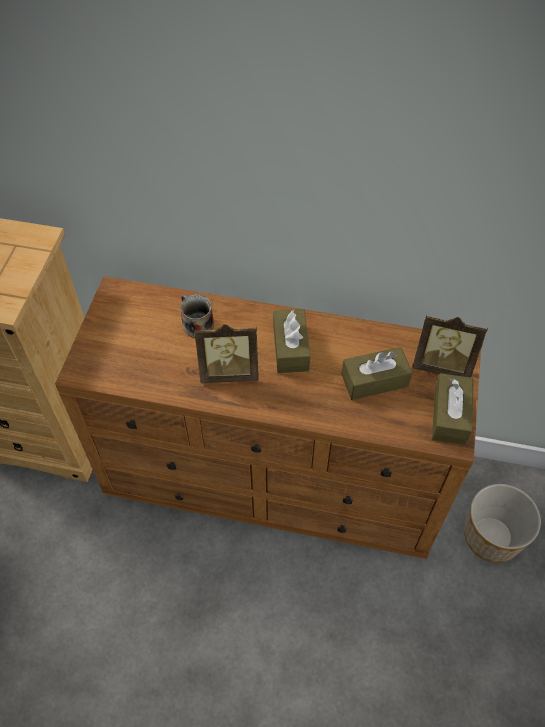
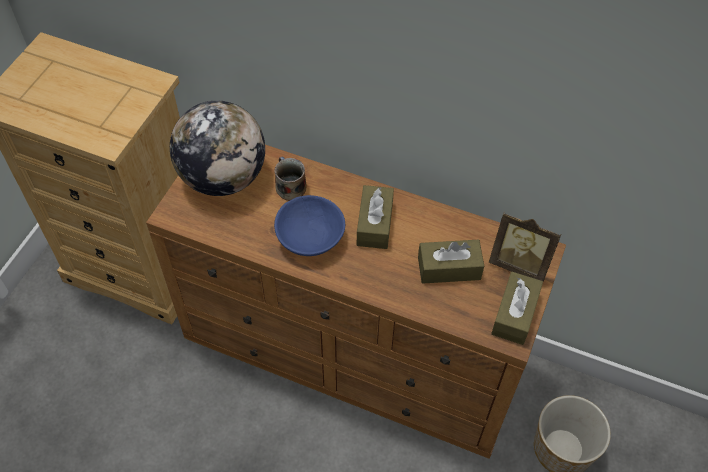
camera: 10 degrees right, 0 degrees up
(126, 325) = (223, 178): none -> globe
(229, 372) = (310, 237): picture frame -> blue bowl

